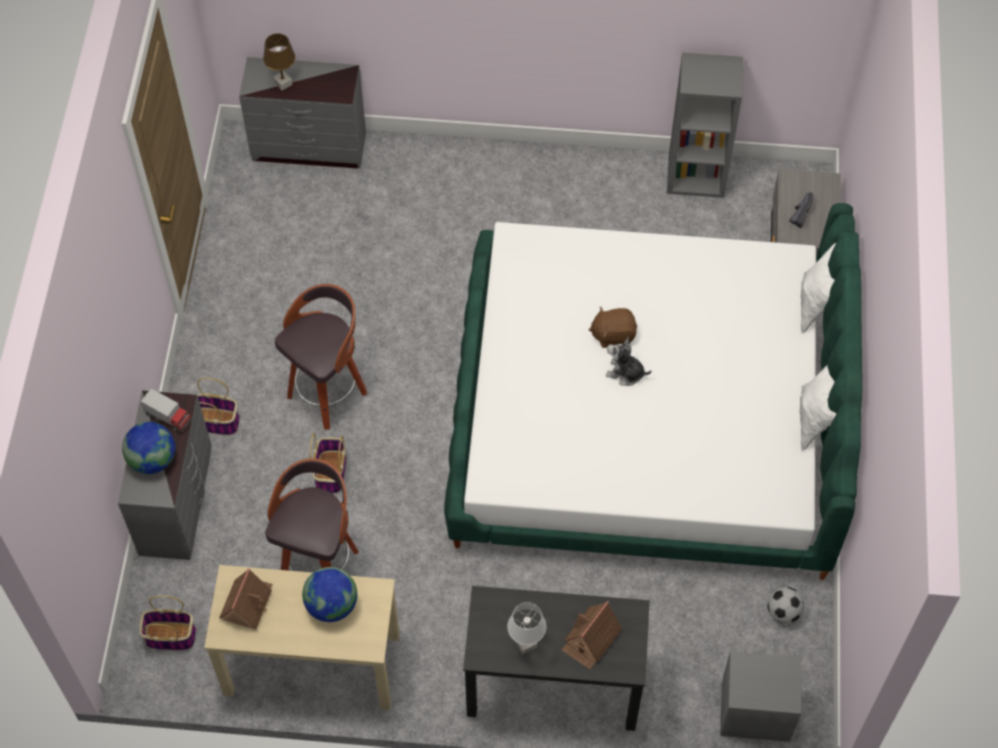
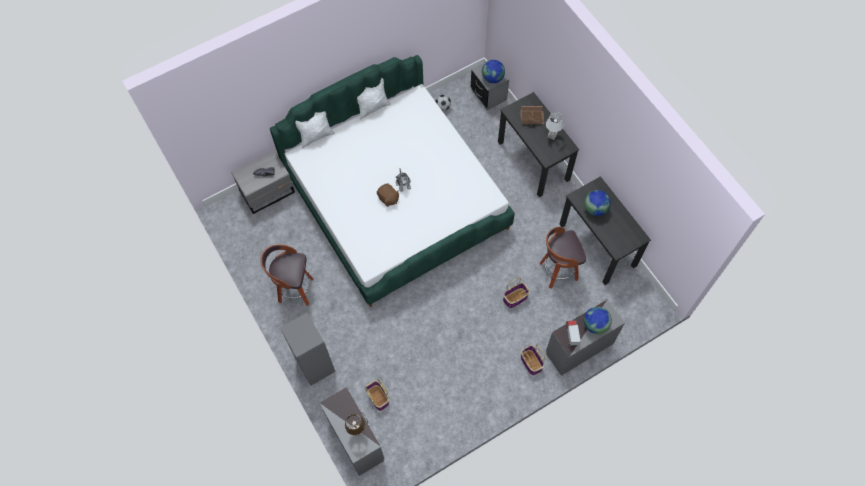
camera: 125 degrees left, 5 degrees up
(169, 636) = (633, 304): basket -> basket (378, 398)
(247, 603) = (621, 238): toy house -> none
(311, 664) = (597, 245): beige desk -> black desk
(328, 393) = (480, 327): stool -> stool (294, 290)
(697, 175) = (251, 255): grey bookcase -> grey bookcase (314, 364)
(752, 679) = (492, 78): none -> globe

